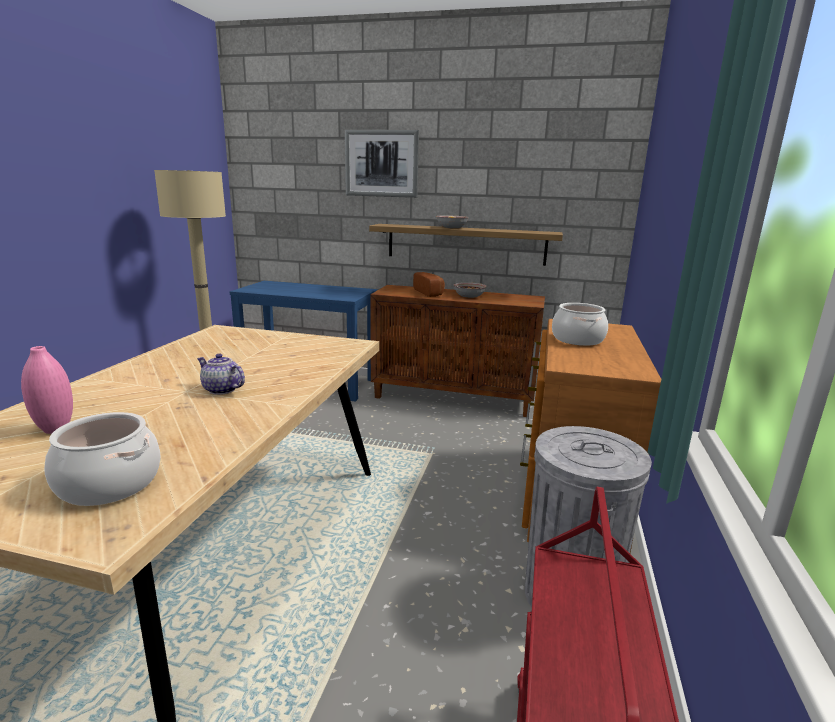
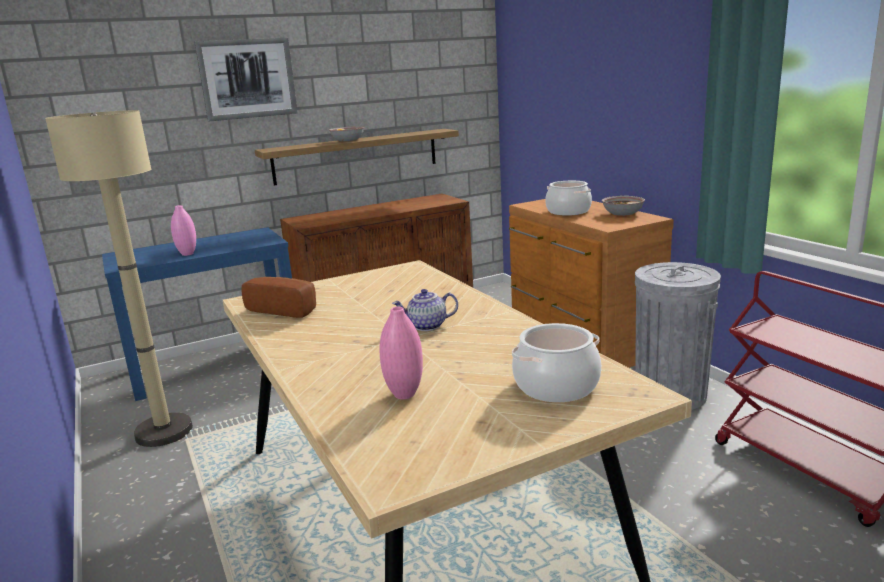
camera: 40 degrees left, 0 degrees up
(290, 292) = (187, 254): none -> pink vase
(430, 293) = (347, 214): bread -> bread (285, 309)
(469, 296) = (388, 208): bowl -> bowl (622, 213)

